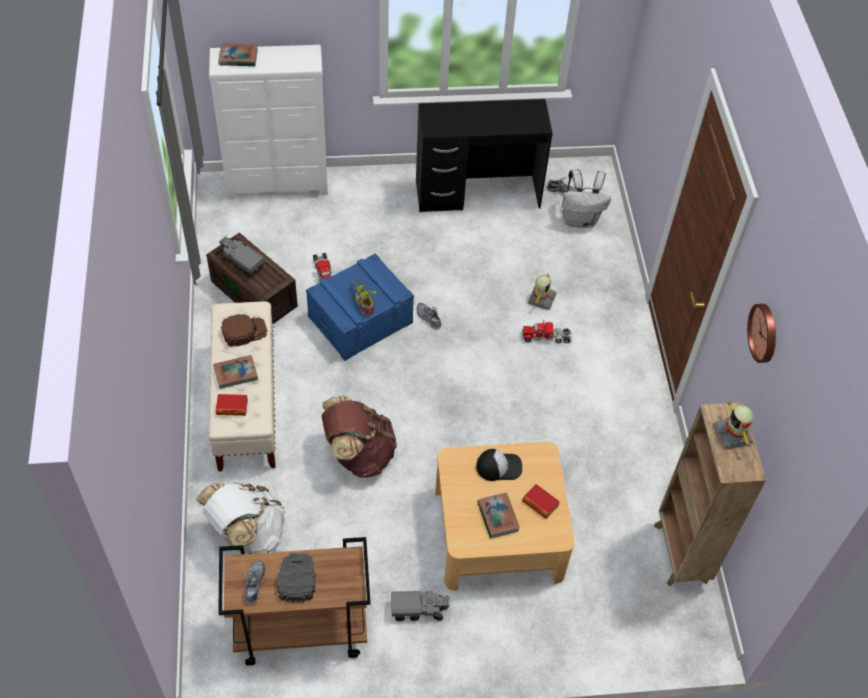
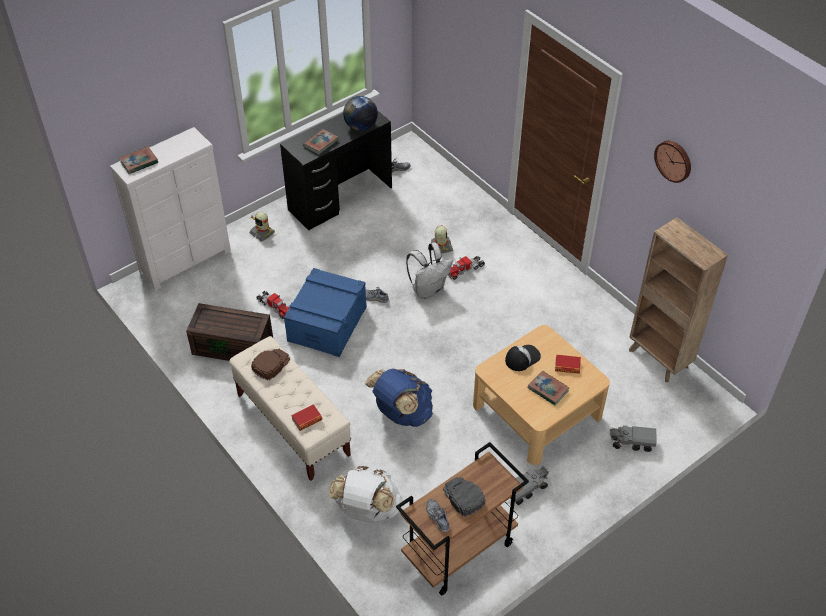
camera: 30 degrees left, 5 degrees down
(236, 373) = (289, 395): book -> book (321, 143)
(241, 262) = (219, 323): toy truck -> toy truck (631, 442)
(358, 454) = (401, 413): brown backpack -> blue backpack
(362, 300) = (331, 303): shoe -> none
(515, 124) = (361, 127): none -> globe
(580, 220) = (425, 182): white backpack -> white backpack (428, 289)
(733, 434) = (687, 238): toy robot -> toy robot (262, 233)

